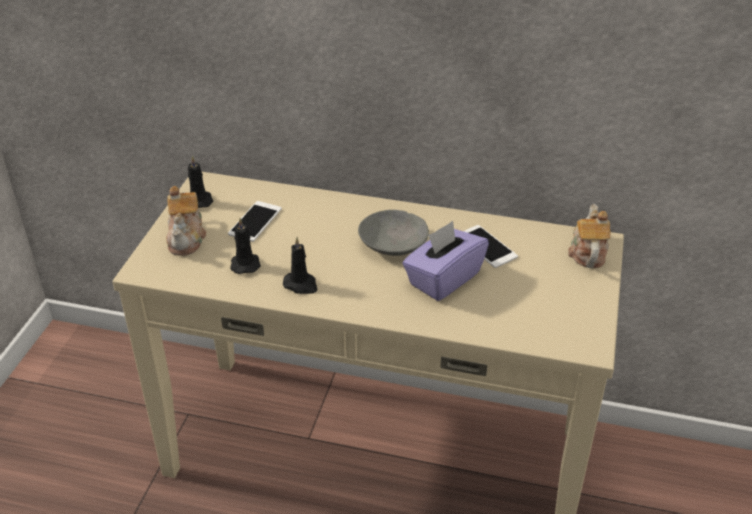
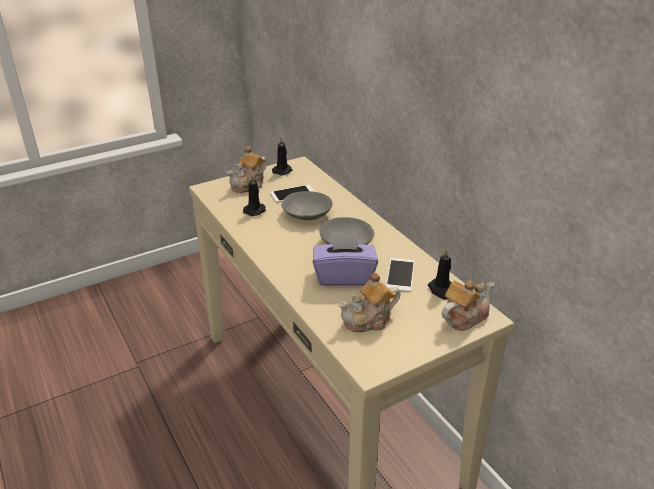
camera: 45 degrees right, 5 degrees down
(301, 285) = (264, 235): black candle -> black candle (441, 290)
(306, 236) = (306, 214): none -> grey bowl
(526, 306) = (369, 320): none -> teapot

